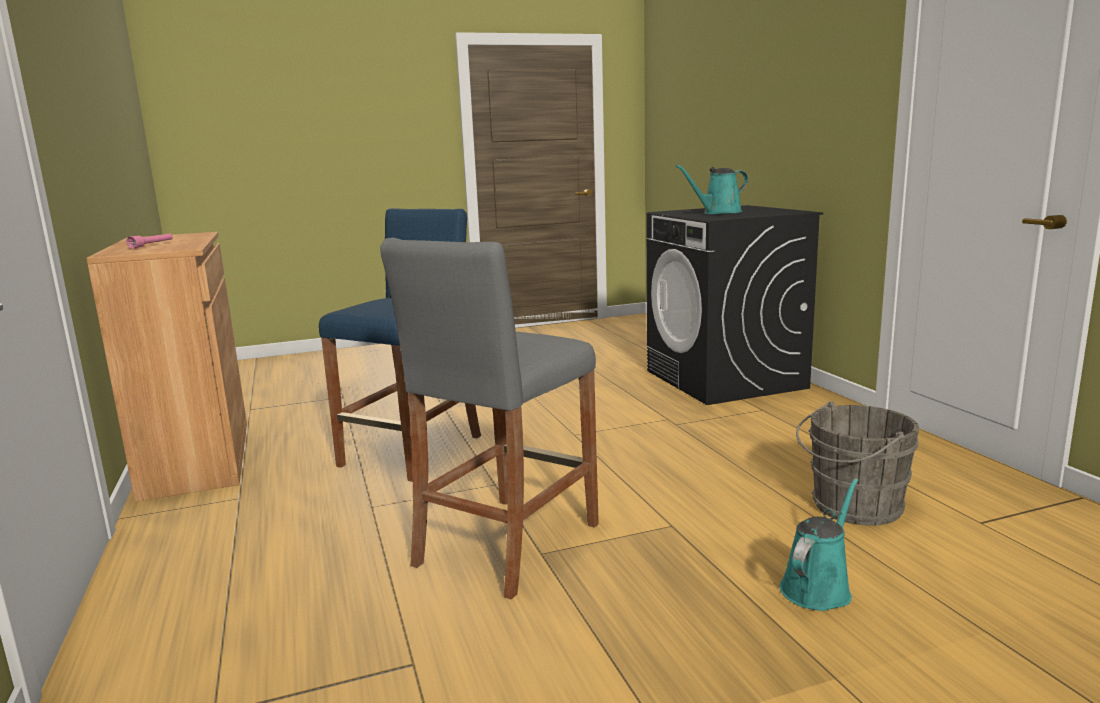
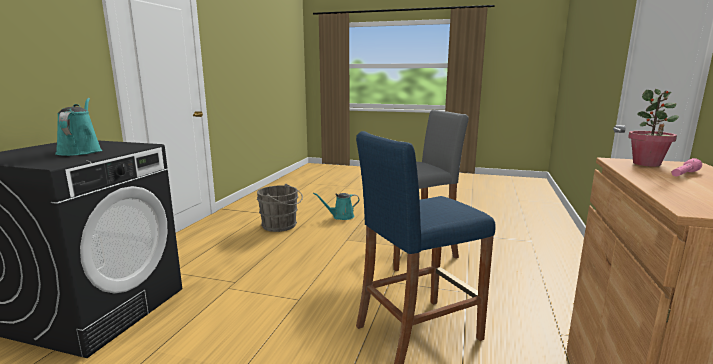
camera: 145 degrees left, 0 degrees up
(161, 249) = (647, 164): none -> potted plant
(718, 213) = (81, 151): turquoise watering can -> turquoise watering can turned 120 degrees counterclockwise

